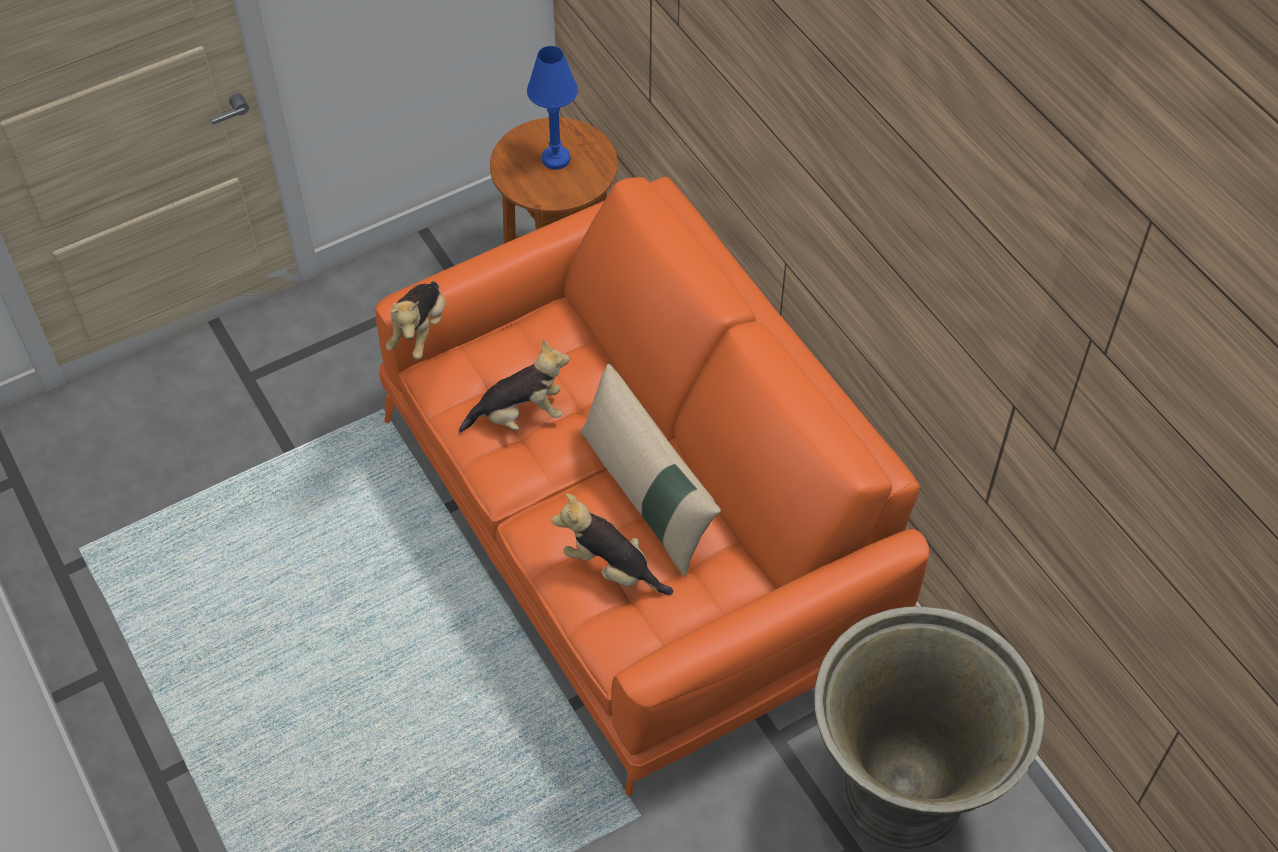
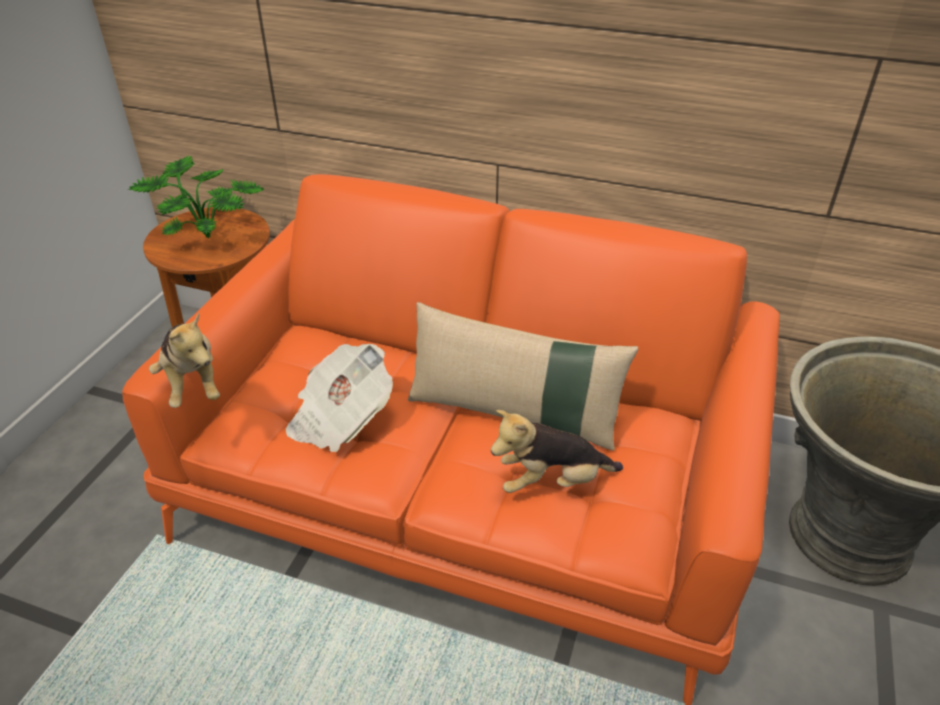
camera: 40 degrees left, 15 degrees down
(520, 415) = (340, 418): plush toy -> newspaper
(556, 159) = (207, 234): blue table lamp -> potted plant

